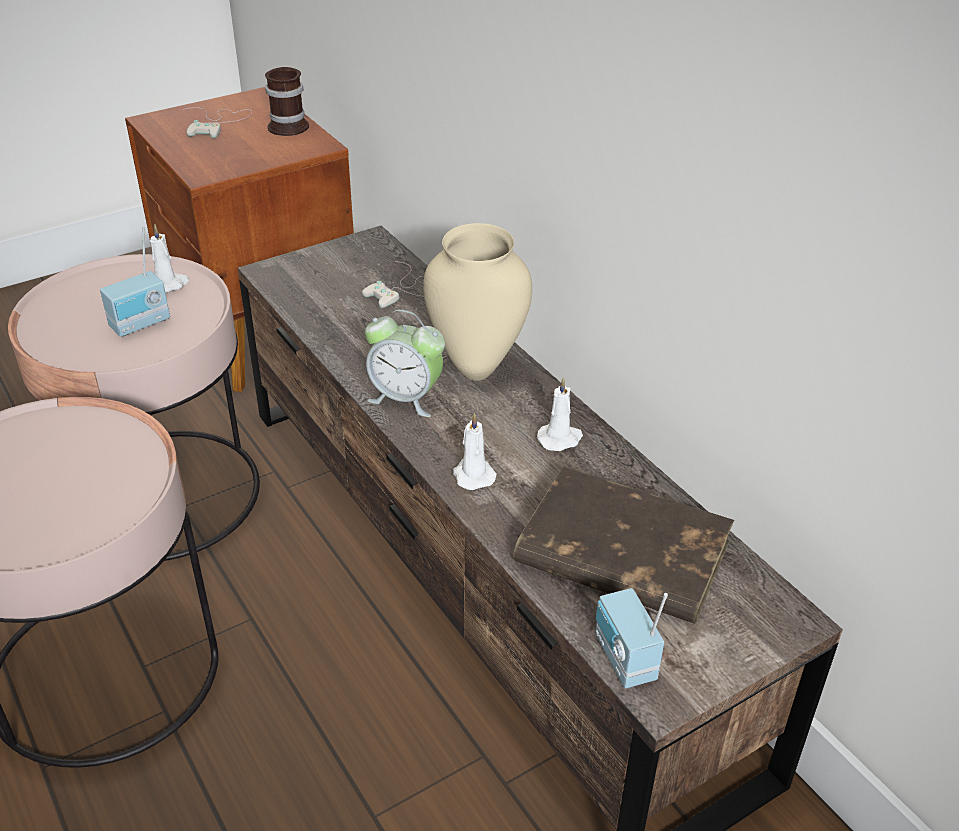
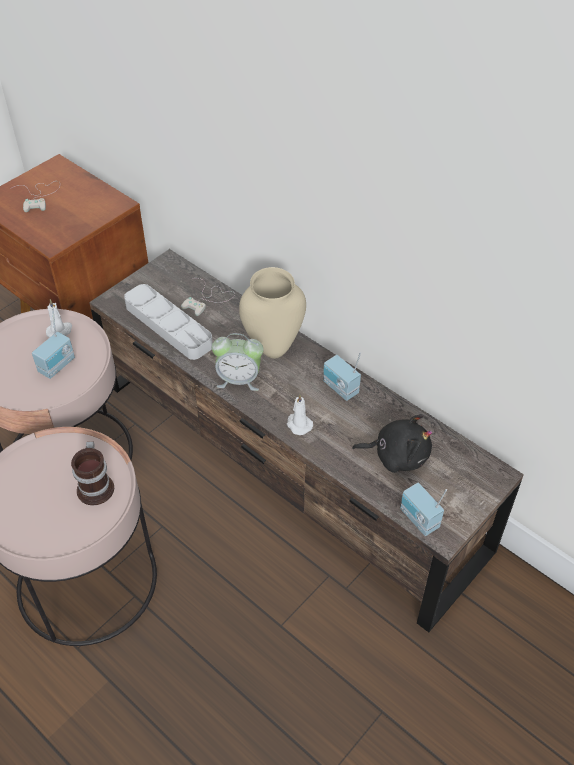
camera: 15 degrees left, 10 degrees up
(291, 125) = (91, 189): mug -> mug (97, 486)
(334, 313) = (168, 326): none -> grey tray
(560, 439) = (340, 388): white candle -> radio
(620, 552) = (397, 455): brown book -> black plush toy

